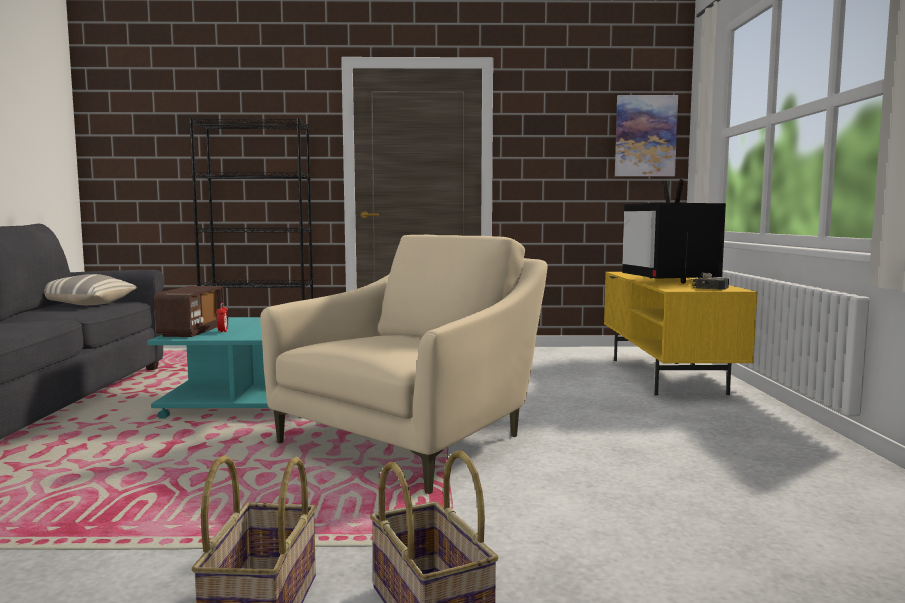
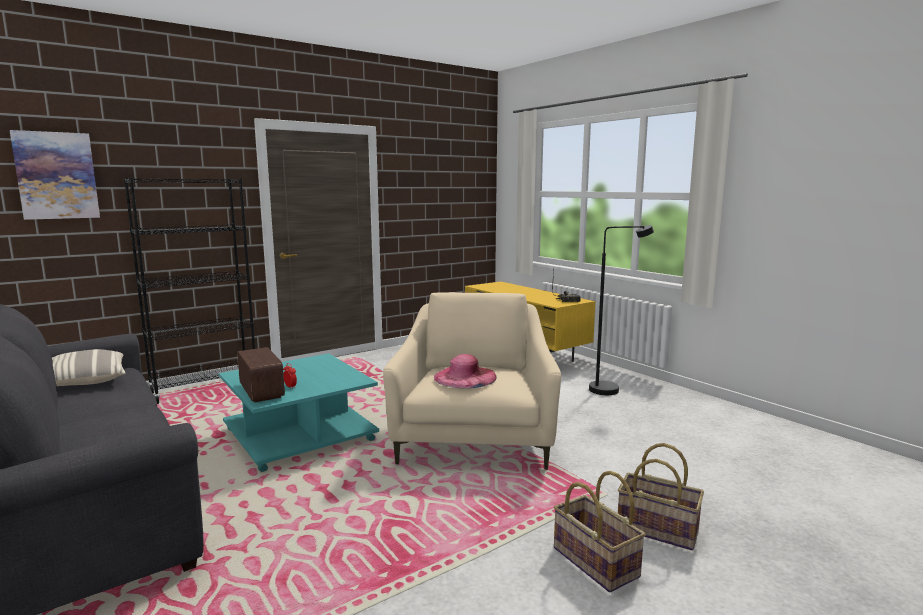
camera: 35 degrees left, 5 degrees up
(371, 339) = (465, 377): none -> pink hat
(645, 136) = (473, 187): picture -> picture (56, 175)
(670, 281) = (530, 294): television -> none
(727, 435) = (611, 389): none -> black floor lamp

